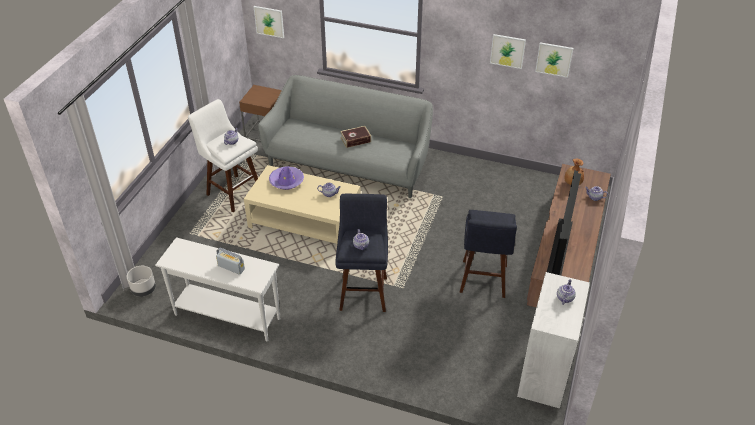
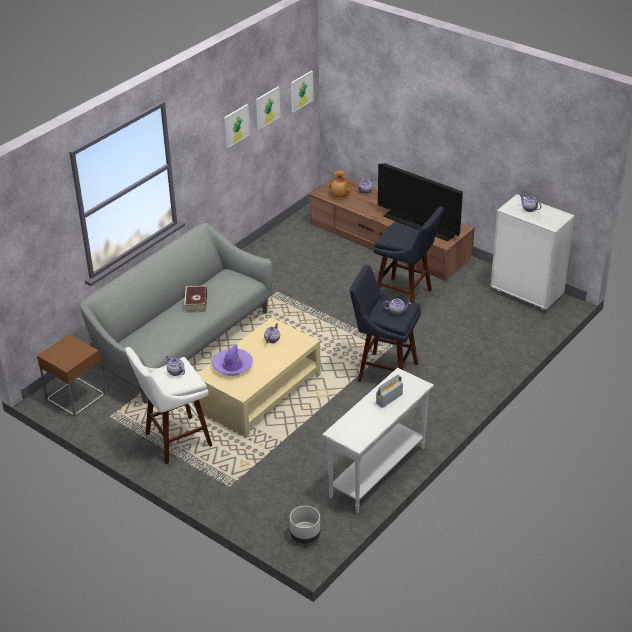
camera: 70 degrees left, 5 degrees down
(269, 21) = (29, 265): picture -> picture (301, 91)

